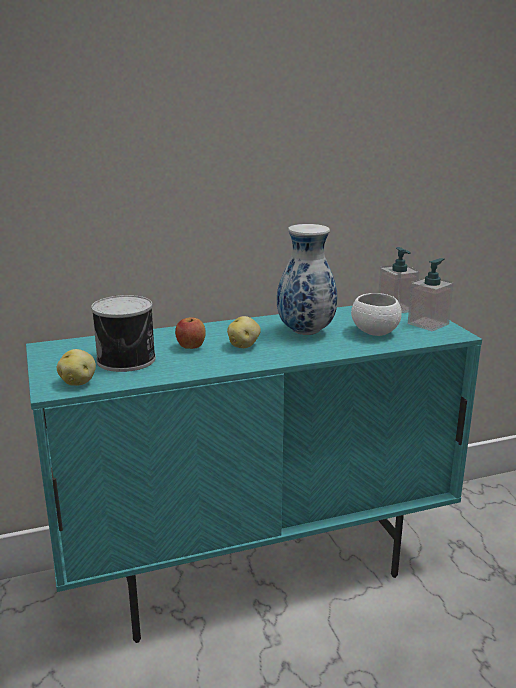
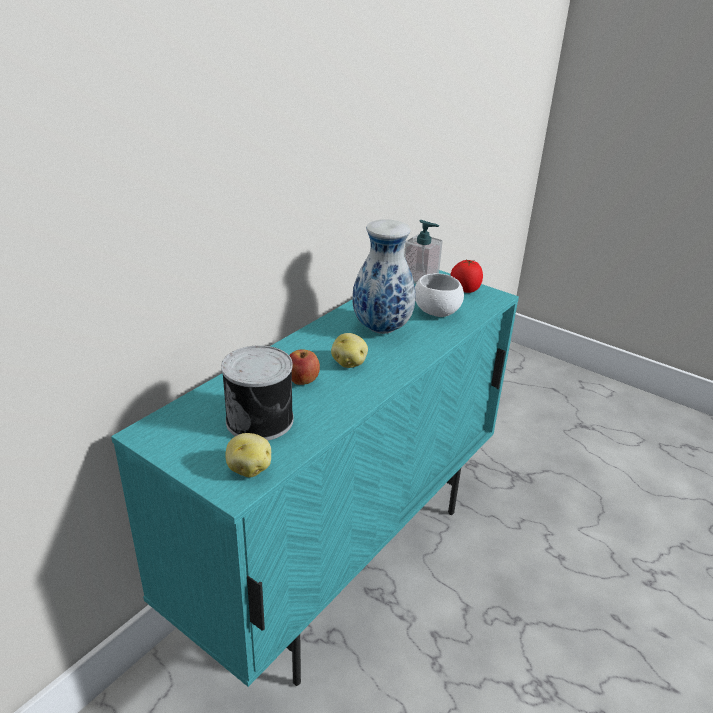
camera: 35 degrees left, 10 degrees up
(428, 324) = (464, 290): soap dispenser -> tomato

